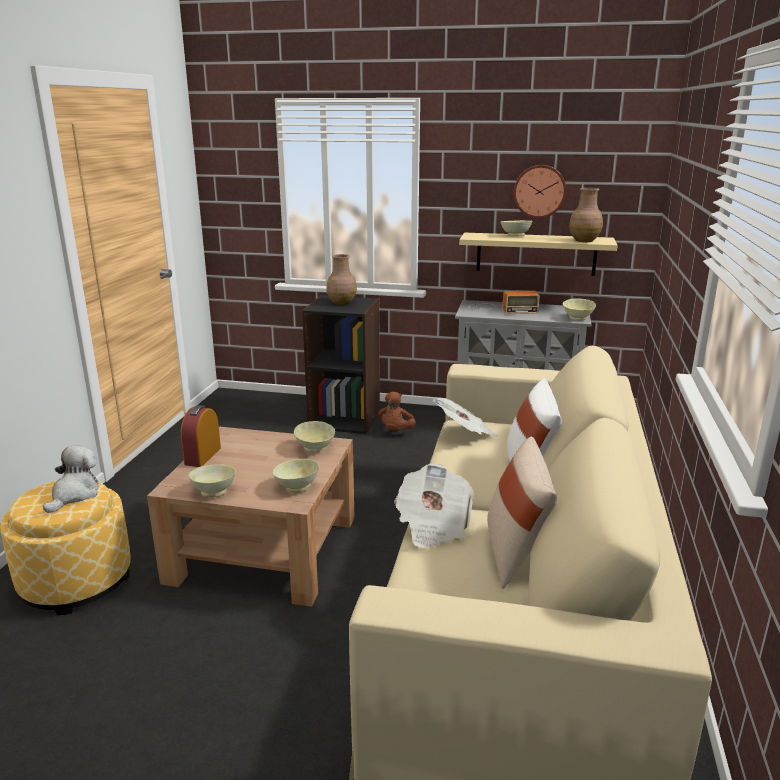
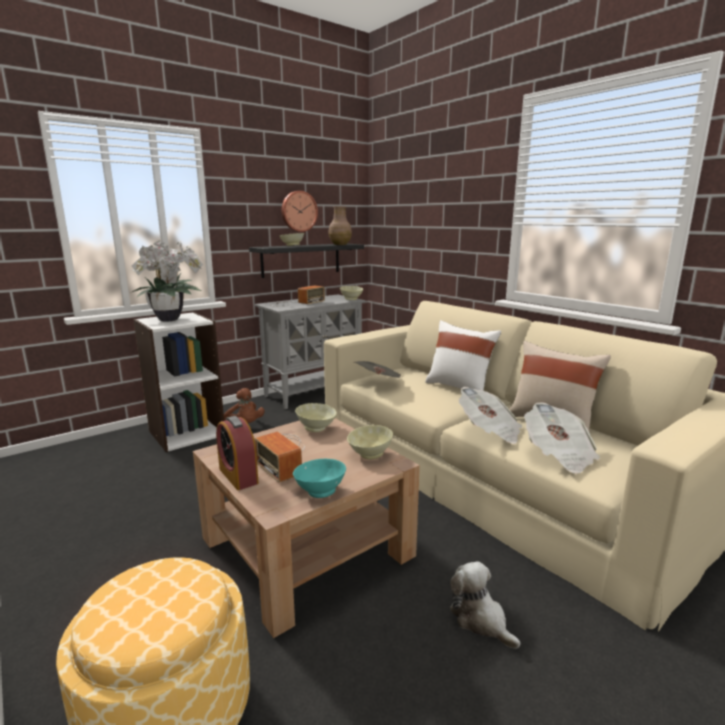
camera: 50 degrees left, 5 degrees down
(74, 495) = (167, 584): plush toy -> plush toy (480, 619)
(215, 492) = (320, 491): beige bowl -> turquoise bowl
(252, 456) = (282, 454): none -> radio
(341, 303) = (171, 319): brown vase -> potted plant
(345, 419) = (186, 433): black bookcase -> white bookcase
(430, 580) = (559, 455): none -> newspaper
(536, 254) = (301, 260): beige shelf -> black shelf

